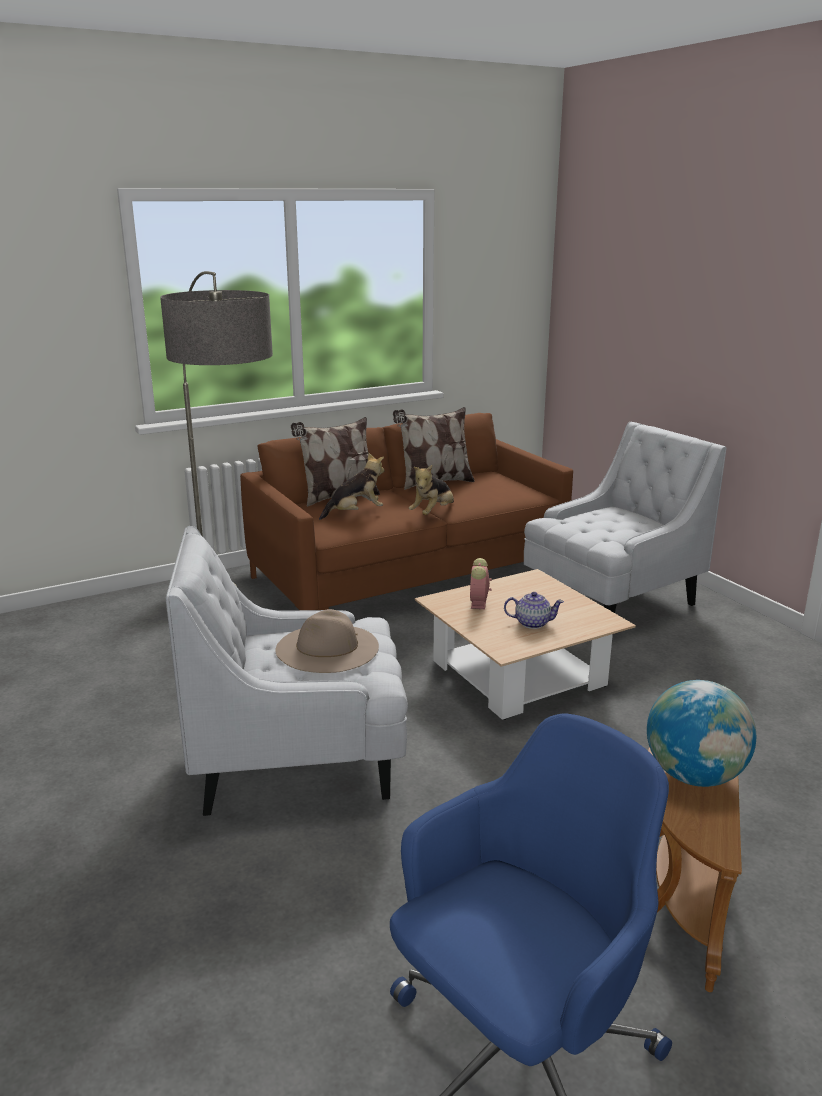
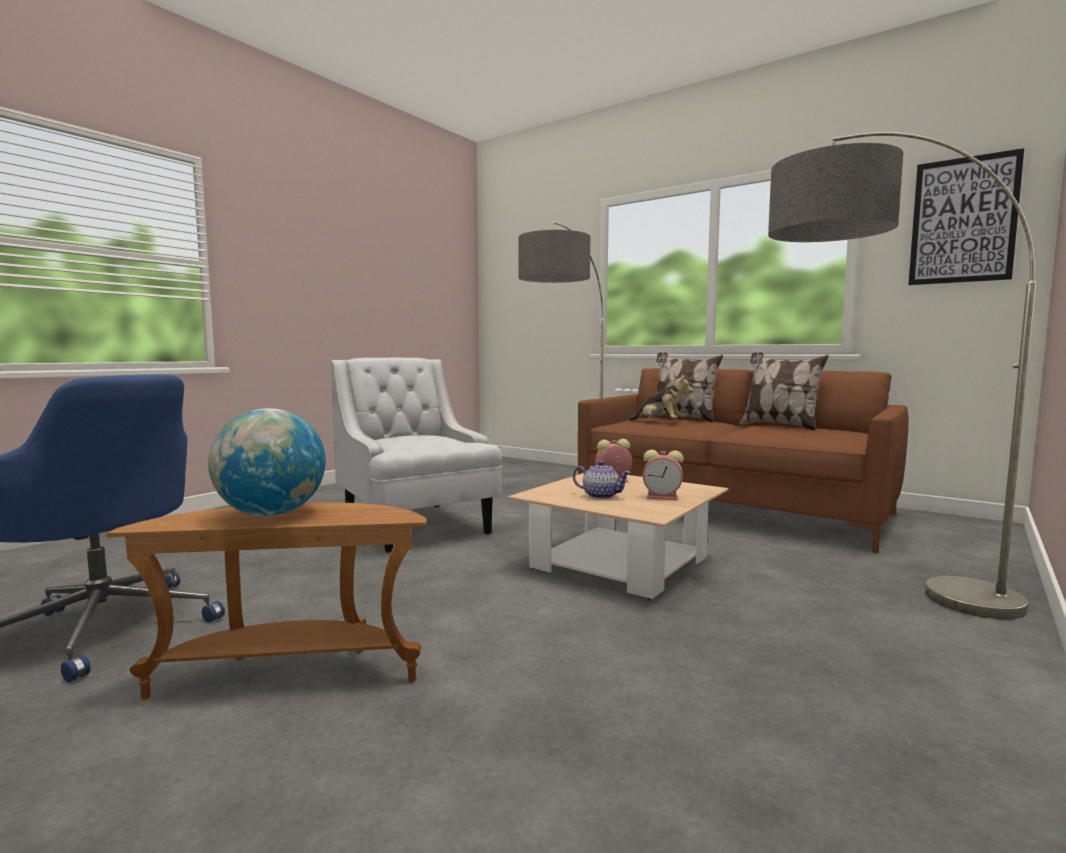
camera: 65 degrees right, 15 degrees down
(327, 648) = (425, 439): beige hat -> none
(433, 513) = (708, 431): plush toy -> none
(503, 266) = (963, 220): none -> picture
(532, 623) = (600, 496): teapot -> teapot turned 45 degrees counterclockwise
(555, 601) = (663, 497): none -> alarm clock
(611, 602) = (860, 581): white armchair -> floor lamp

